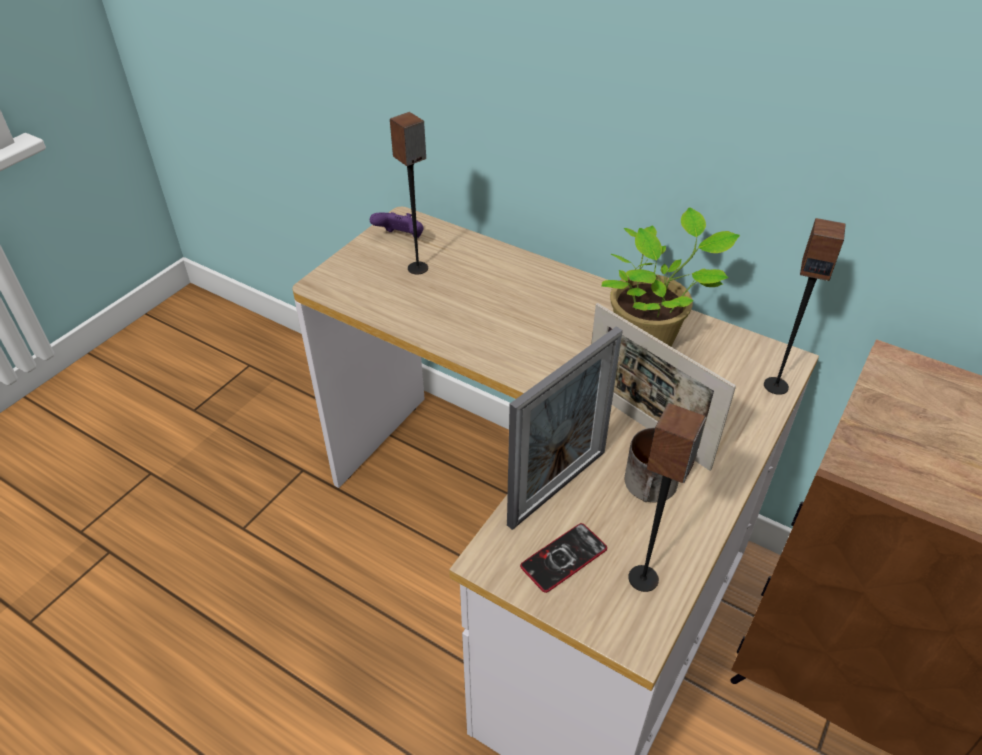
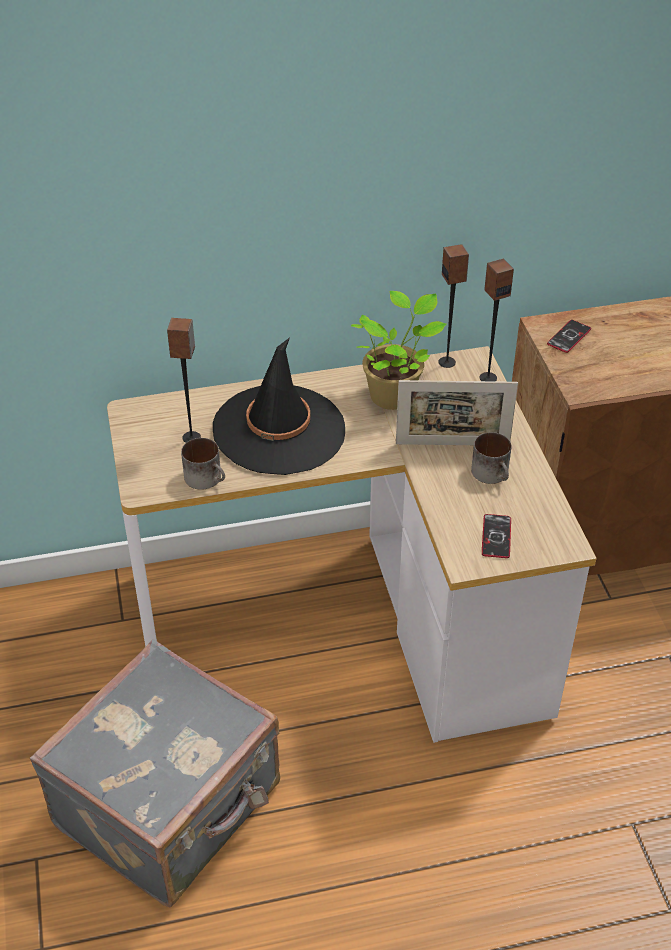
camera: 45 degrees left, 0 degrees up
(224, 594) = (171, 807): none -> grey suitcase
(382, 307) = (207, 478): none -> mug
(401, 238) = (148, 425): purple game controller -> none
(496, 306) = (279, 430): none -> black hat
(557, 487) = (450, 506): picture frame -> none
(644, 579) = (541, 518): speaker -> speaker (447, 362)
(917, 394) = (569, 337): none -> phone

